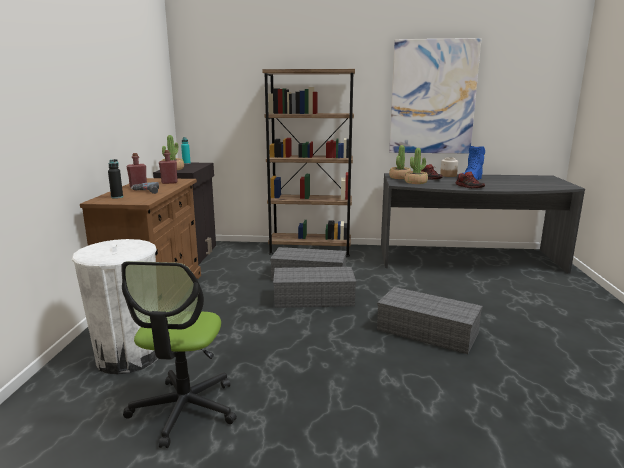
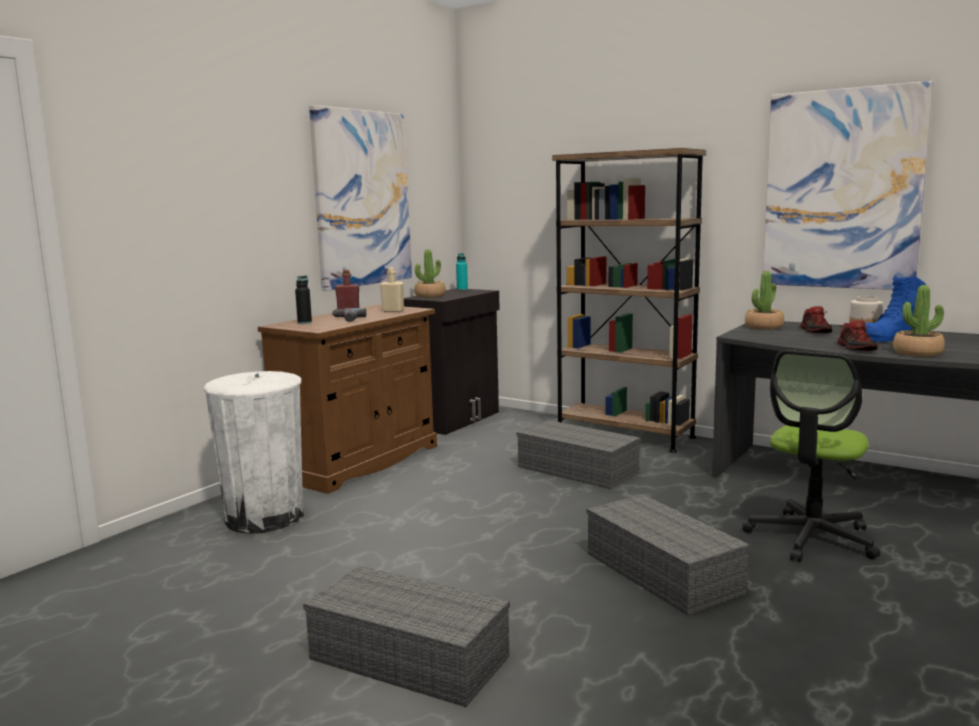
camera: 30 degrees right, 5 degrees down
(126, 96) = (362, 198): none -> picture
(169, 182) = (393, 311): red bottle -> beige bottle
(184, 409) = (260, 581): office chair -> office chair (811, 538)
(315, 298) = (551, 498): grey storage box -> grey storage box (412, 657)
(415, 182) = (774, 335): potted plant -> potted plant (917, 353)

